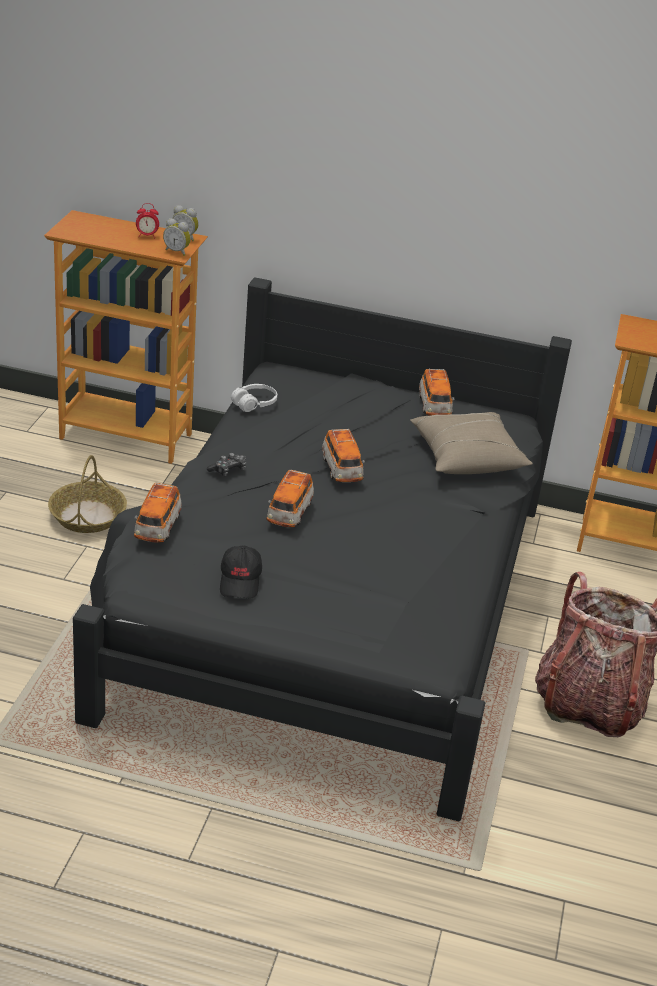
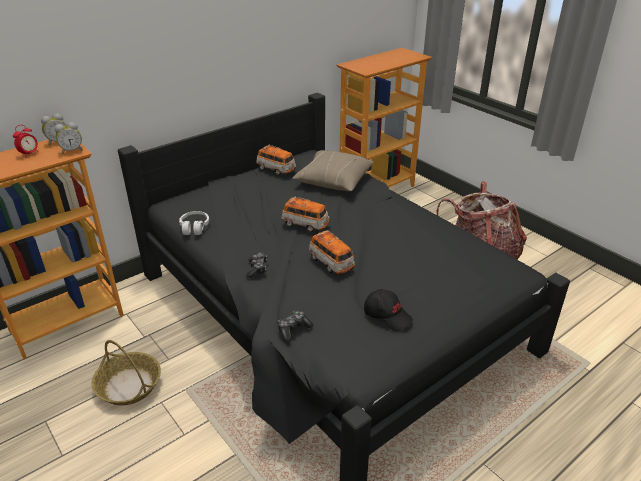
camera: 50 degrees left, 0 degrees up
(157, 527) = (293, 329): toy car -> game controller

